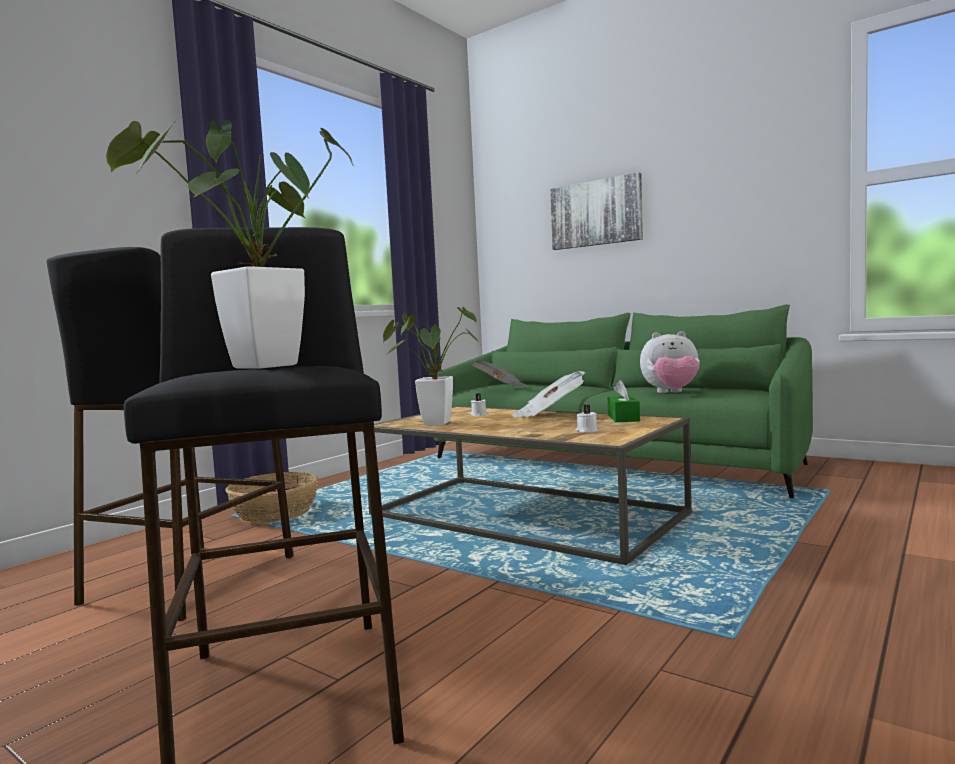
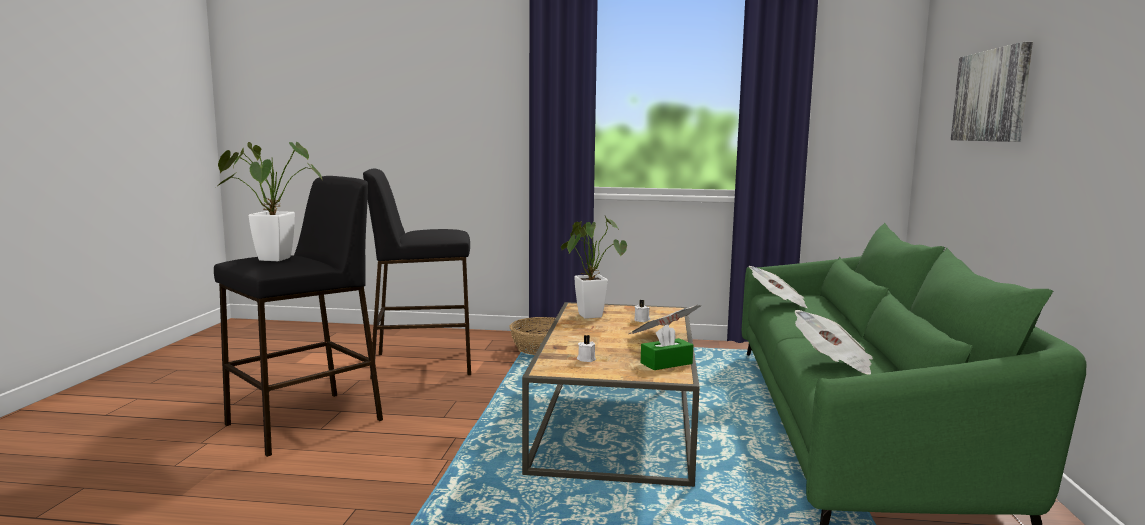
camera: 60 degrees right, 5 degrees up
(671, 393) = (833, 363): plush toy -> newspaper

